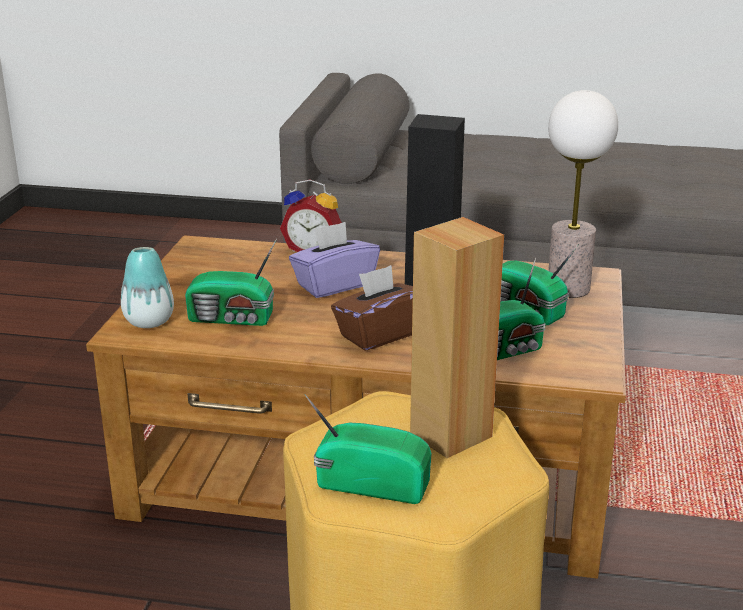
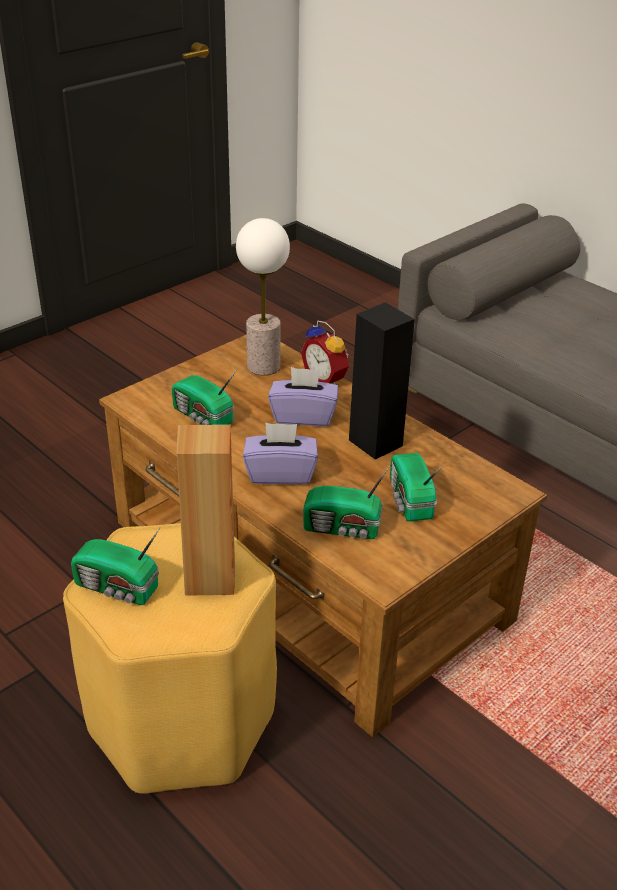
camera: 35 degrees right, 10 degrees up
(149, 321) = (151, 397): vase -> none
(370, 483) = (118, 588): radio -> radio turned 150 degrees clockwise
(380, 334) = (280, 473): brown tissue box -> purple tissue box
(568, 288) = (473, 495): table lamp -> table lamp (263, 366)

